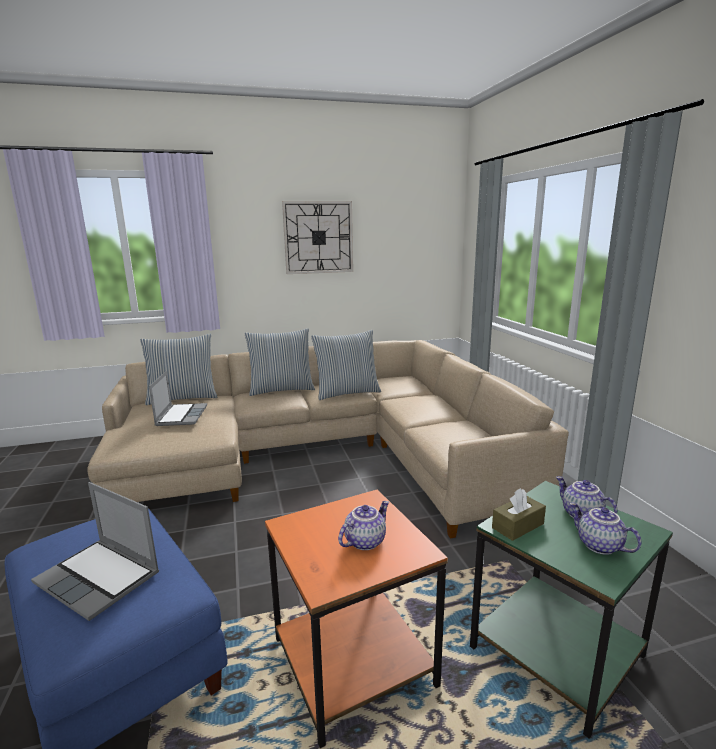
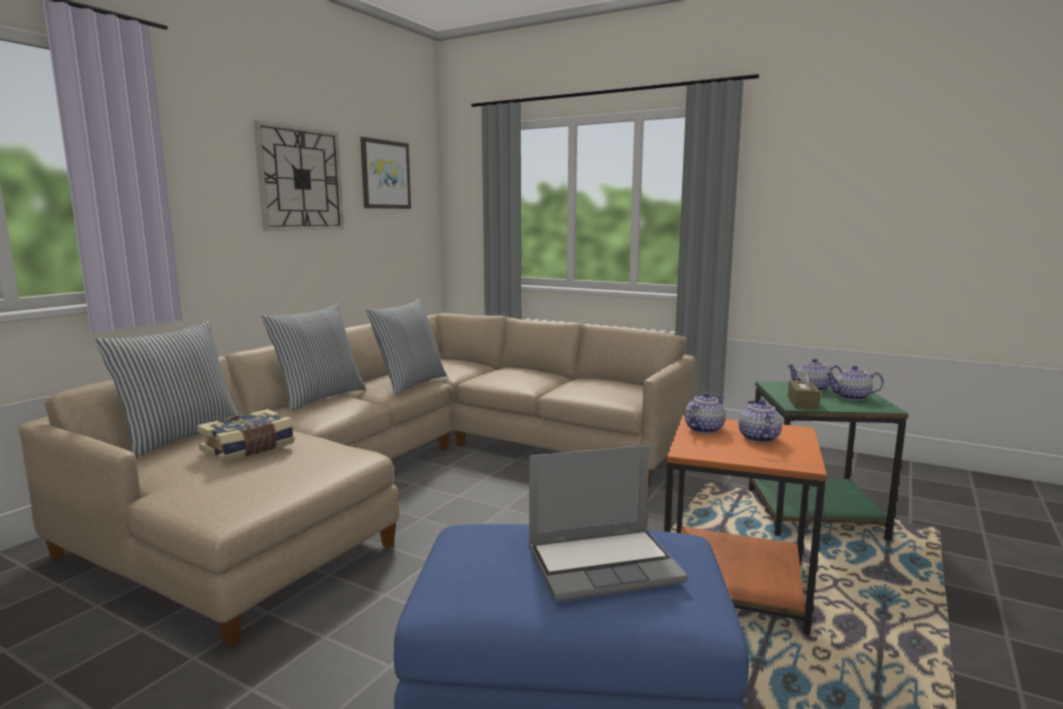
camera: 45 degrees left, 5 degrees down
(181, 415) = (249, 449): laptop -> book
(351, 510) = (703, 429): none -> teapot
(398, 228) = (385, 174): none -> picture

